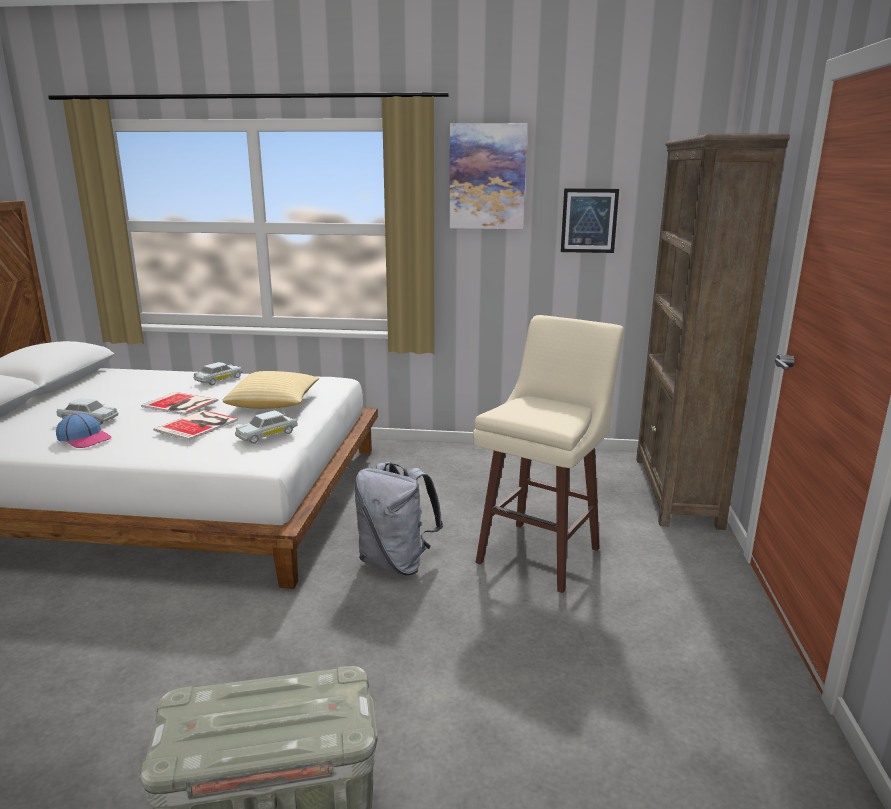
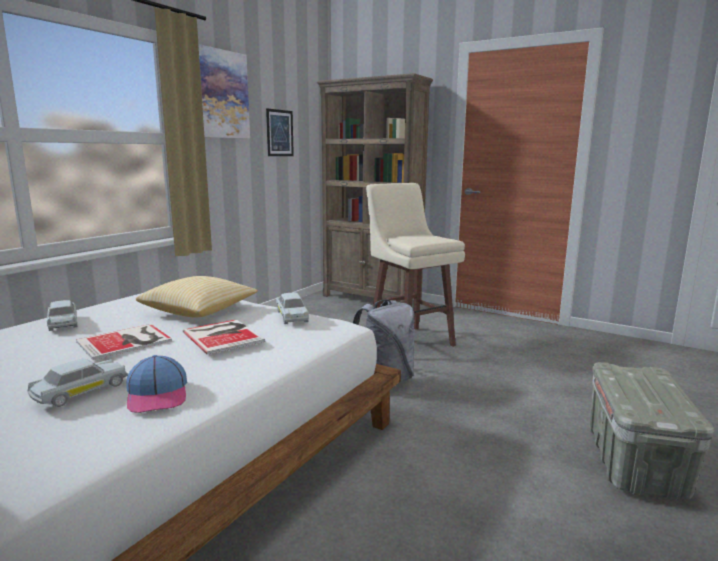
camera: 65 degrees left, 5 degrees down
(85, 438) = (158, 395): cap -> cap turned 105 degrees clockwise

